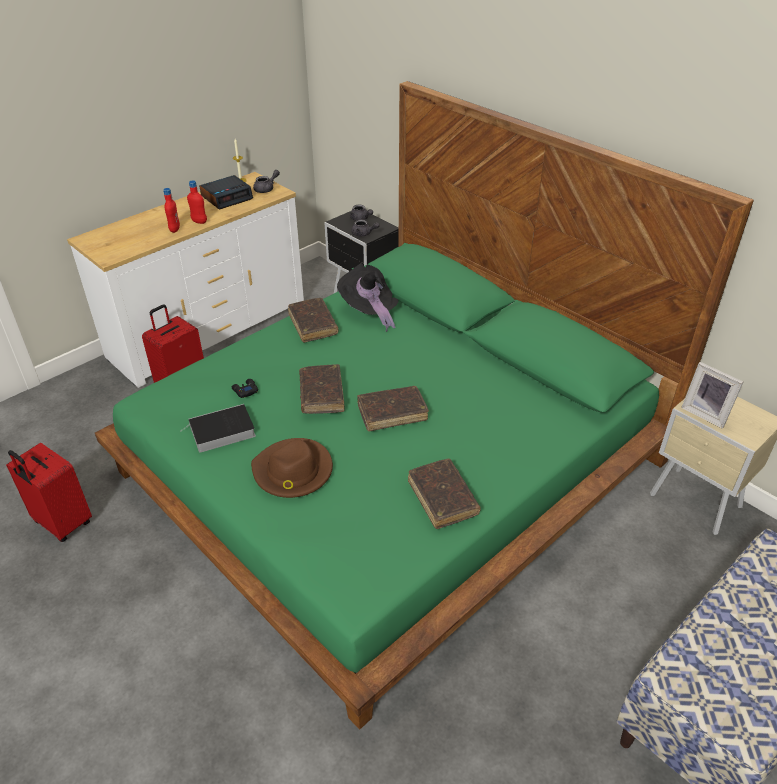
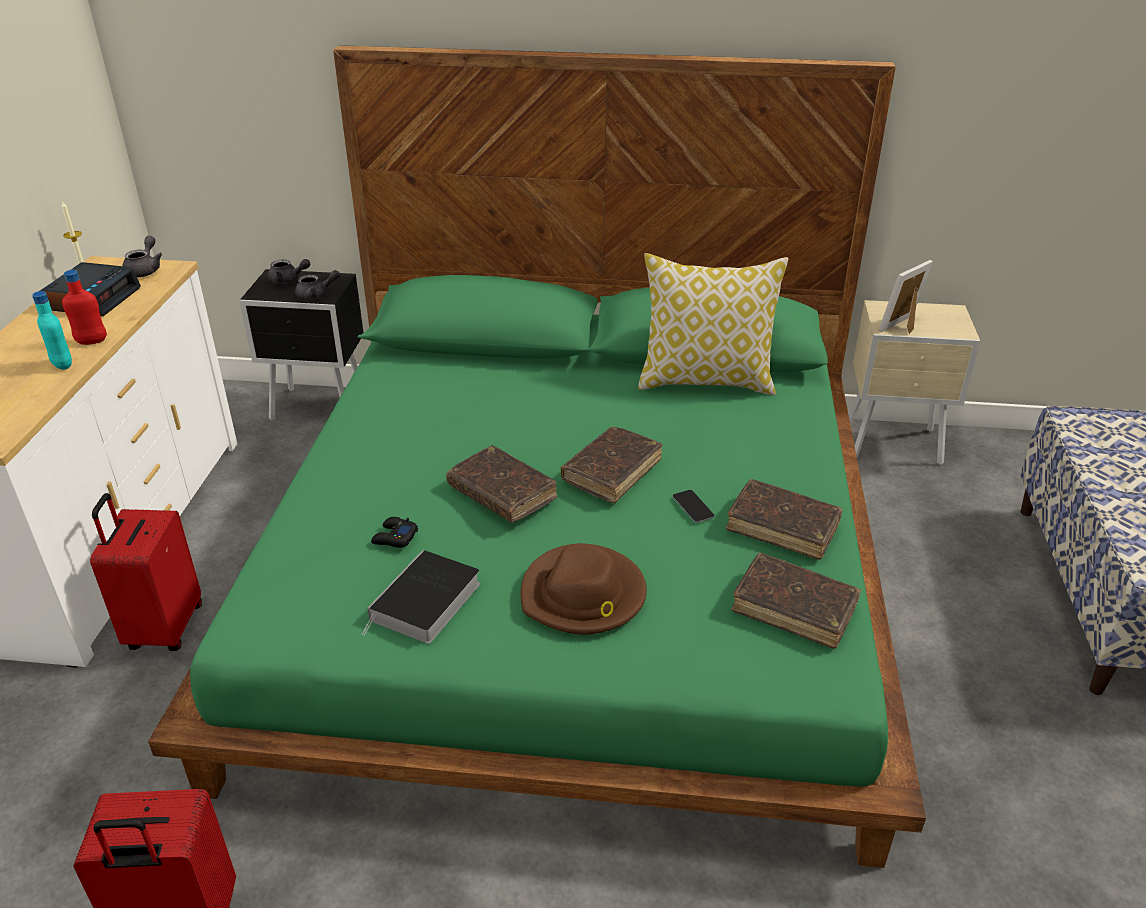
camera: 40 degrees left, 5 degrees down
(174, 229) = (62, 365): red bottle -> turquoise bottle
(313, 325) = (377, 424): brown book -> brown book (794, 608)
(369, 311) = (430, 380): black hat -> none
(410, 457) = (693, 506): none -> phone
(524, 386) = (706, 381): none -> pillow
(705, 413) = (904, 327): picture frame -> picture frame turned 135 degrees clockwise

